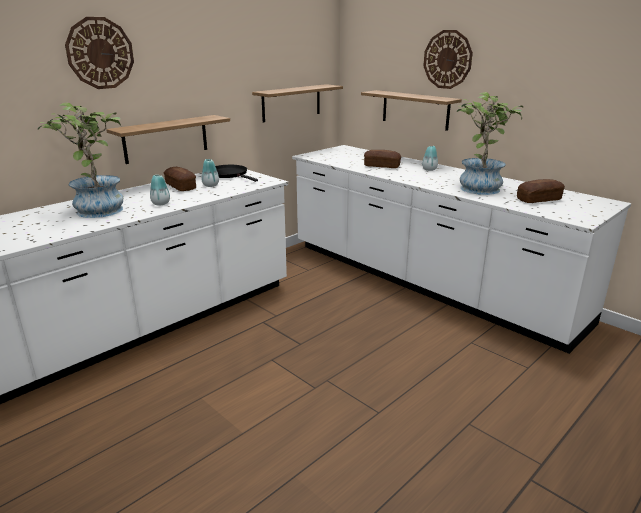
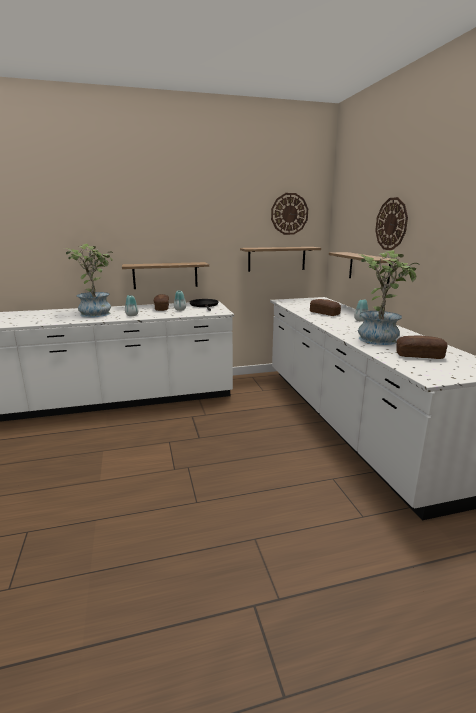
camera: 30 degrees right, 5 degrees down
(100, 53) = (122, 215): wall clock -> wall clock (289, 214)

